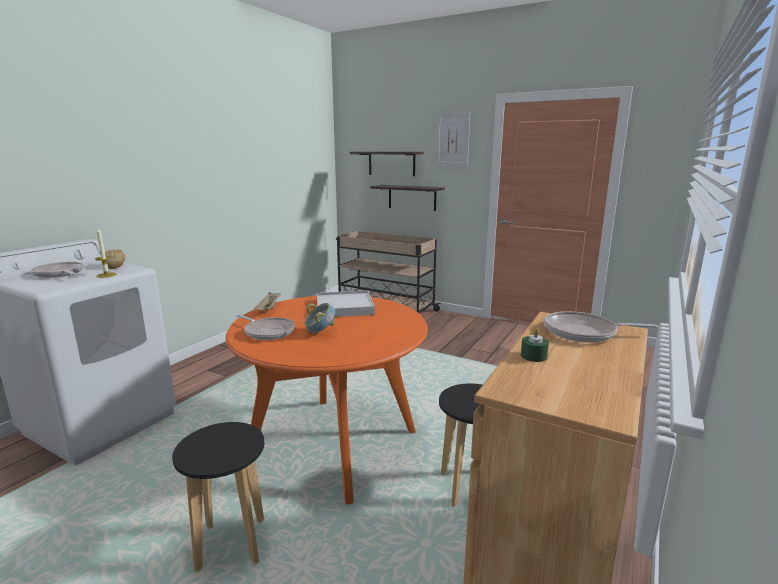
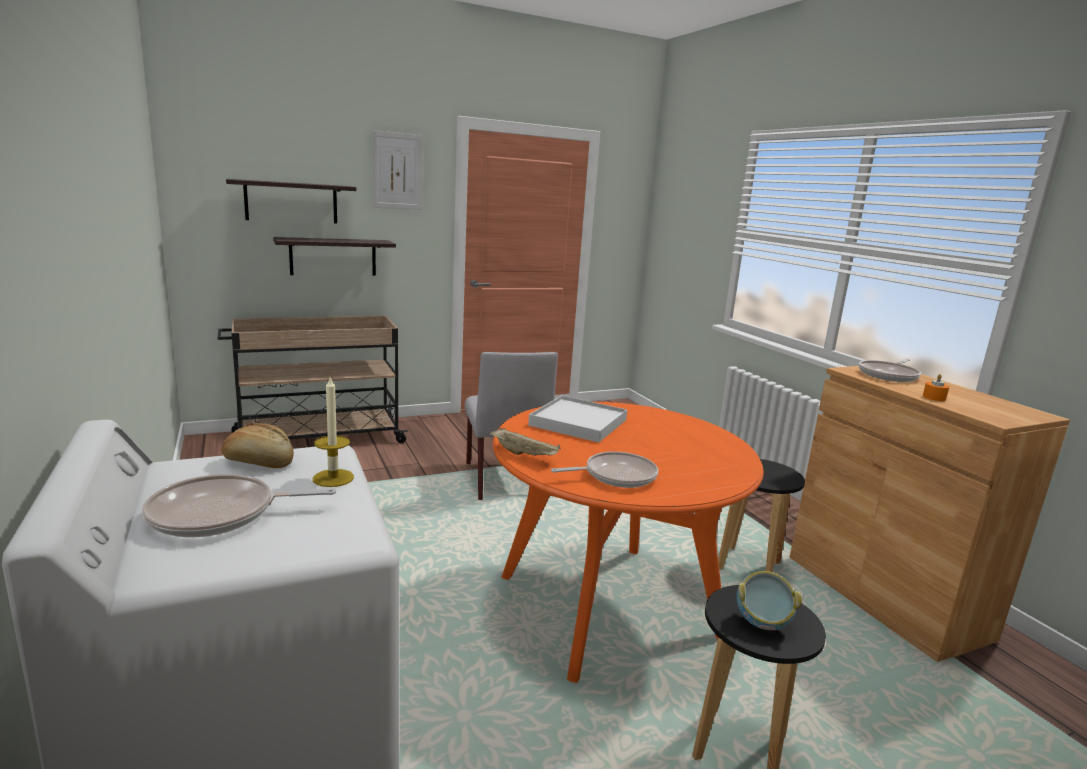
camera: 55 degrees left, 0 degrees up
(320, 333) = (654, 455): bowl -> bowl (761, 623)
(432, 360) = (504, 478): none -> grey chair
(533, 356) = (934, 397): green candle -> orange candle

